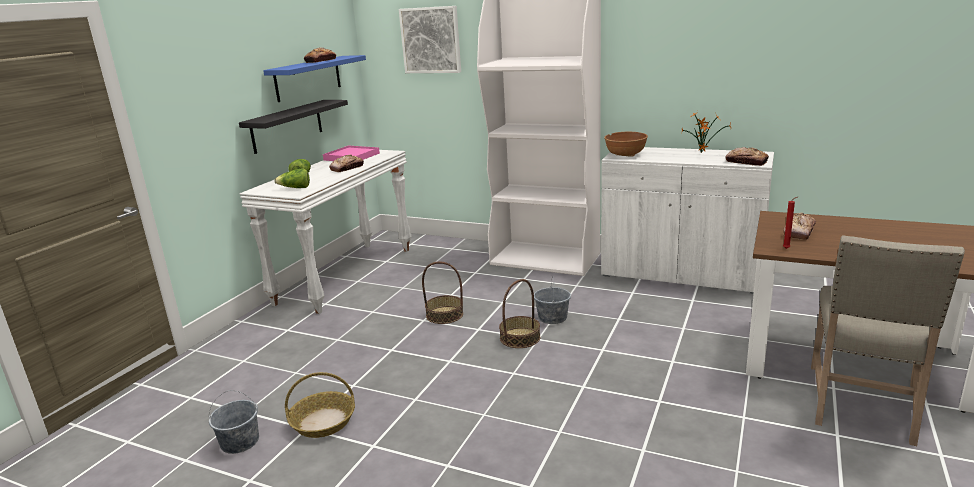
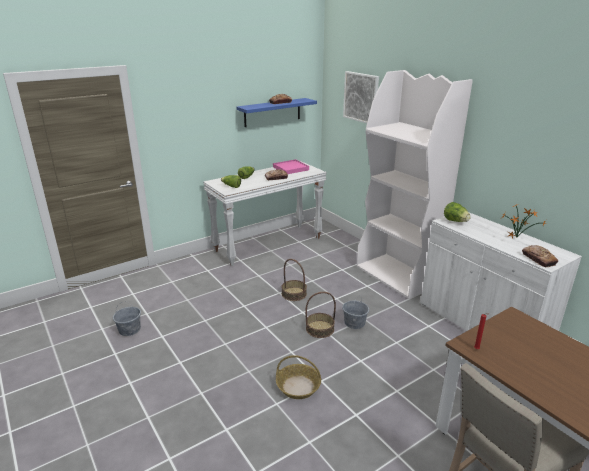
camera: 30 degrees right, 5 degrees up
(287, 126) = (249, 142): black shelf -> none
(323, 422) = (172, 336): basket -> basket (298, 386)
(625, 155) = (455, 221): brown bowl -> lettuce
(799, 232) = (510, 338): bread -> none

